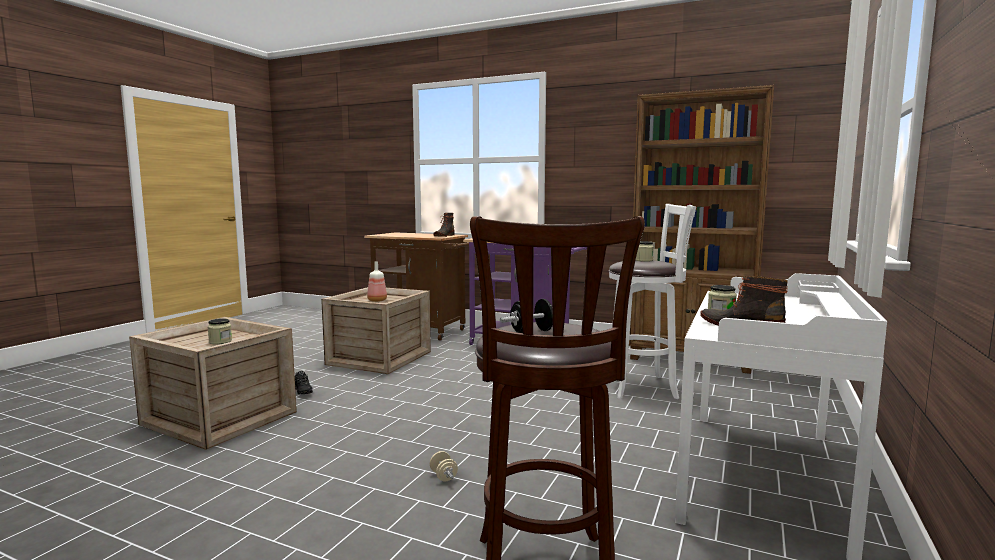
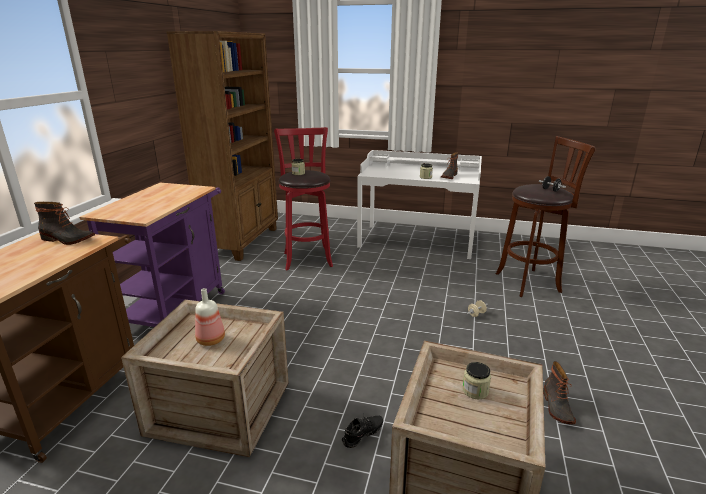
camera: 100 degrees left, 15 degrees up
(217, 480) = (556, 407): none -> boot
(645, 387) = (307, 258): white stool -> red stool

